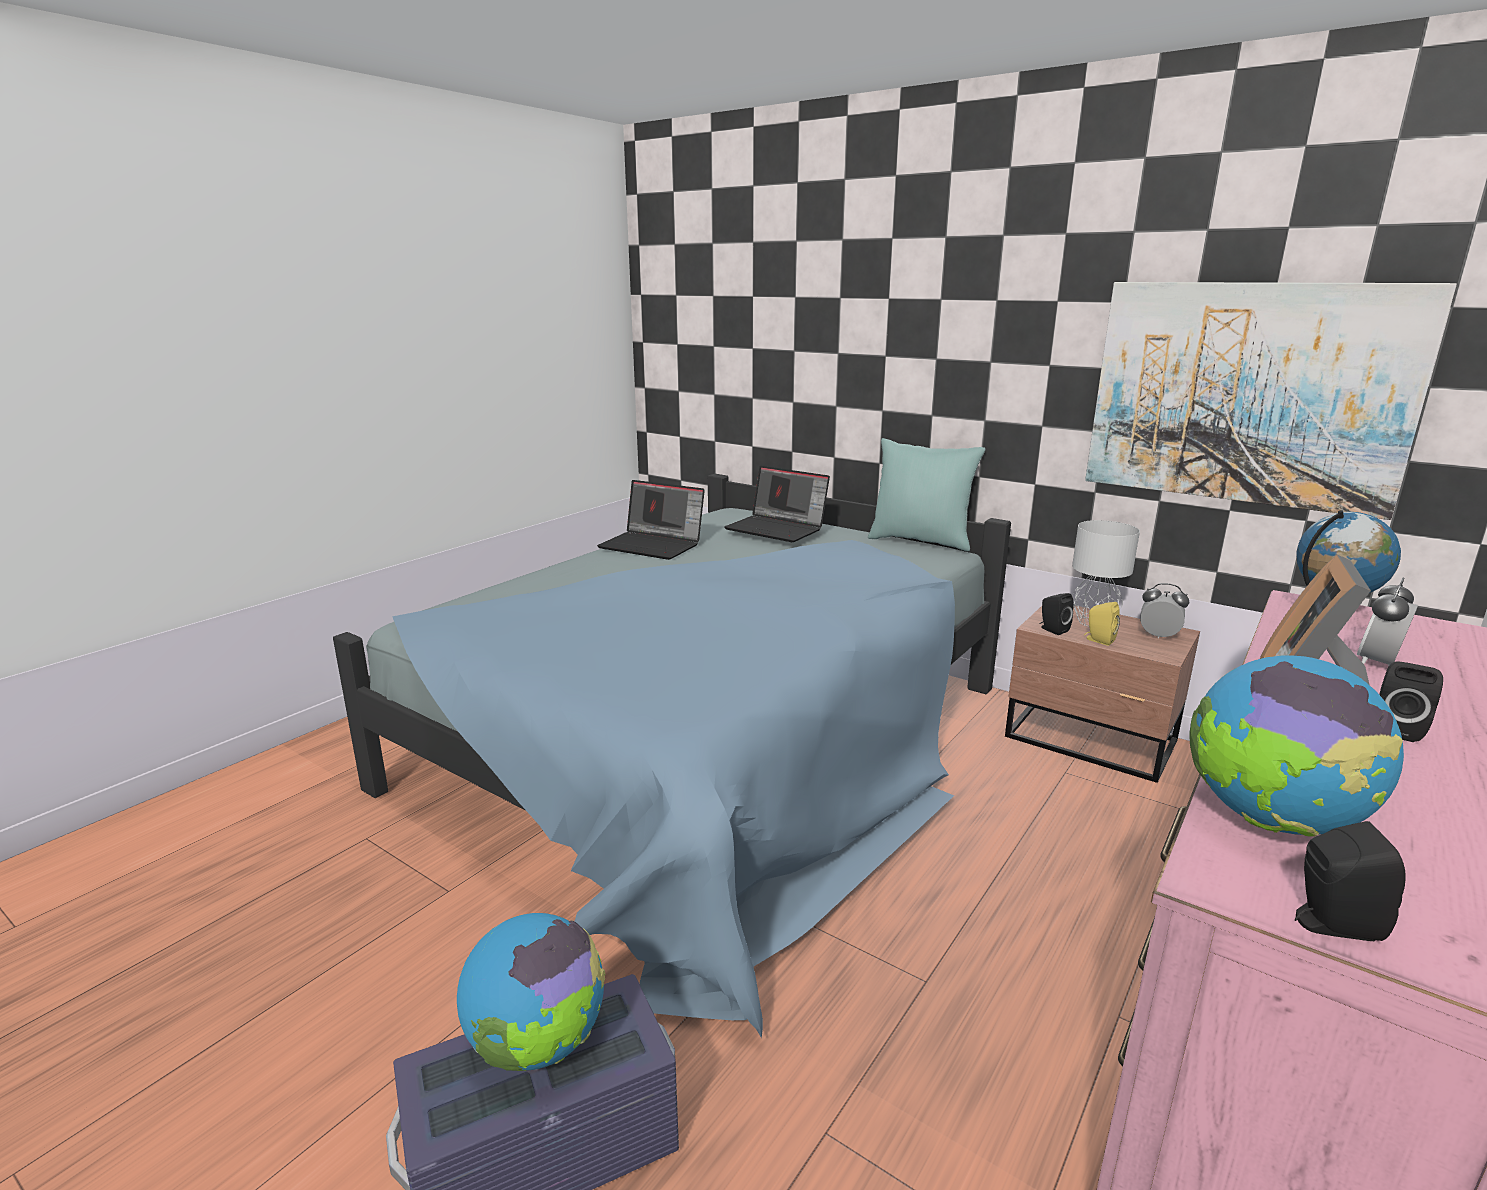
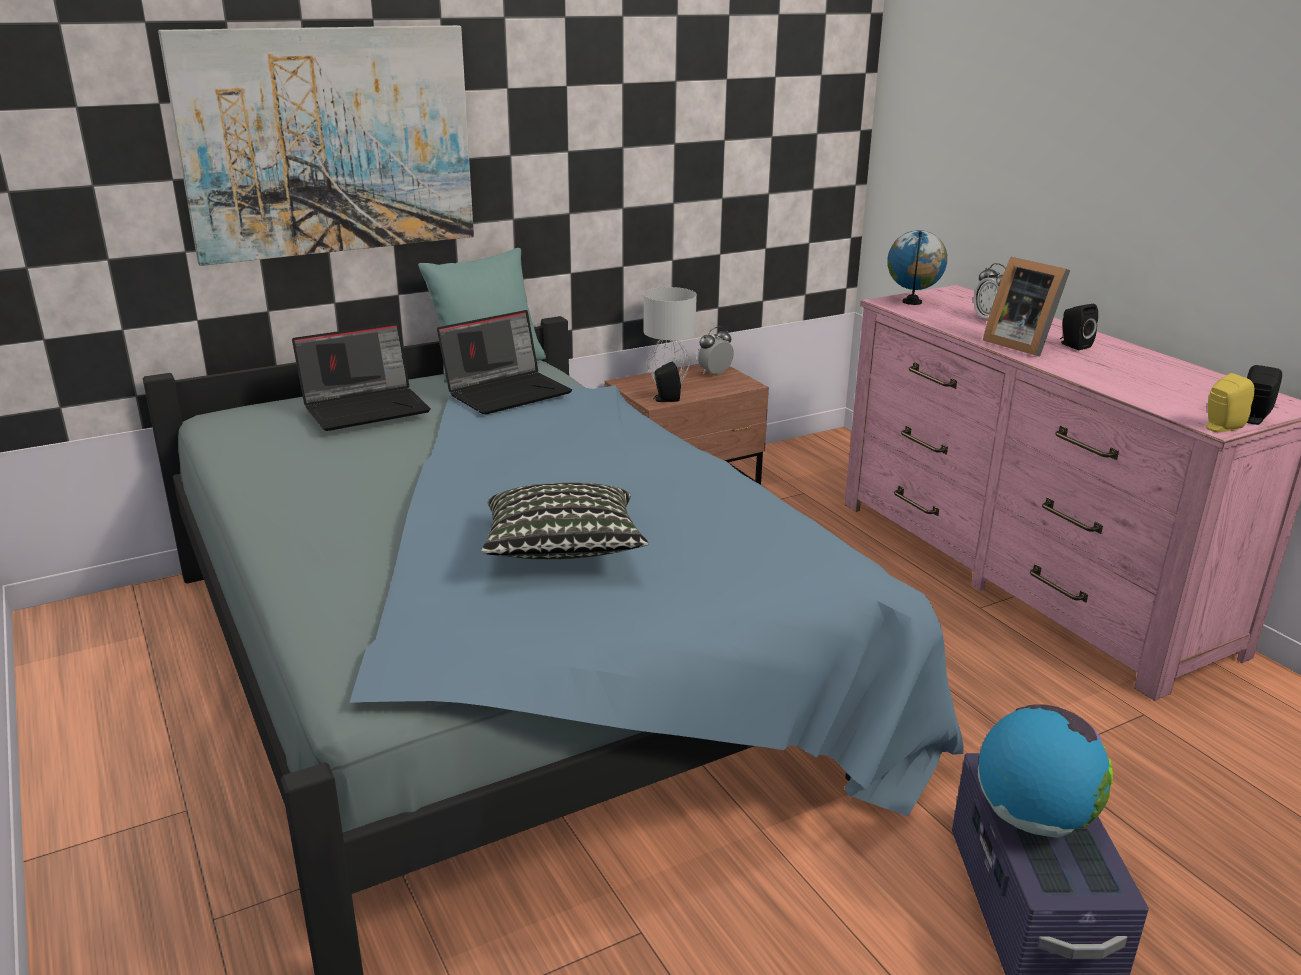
camera: 65 degrees left, 5 degrees up
(611, 624) = (562, 551): none -> pillow
(653, 545) = (295, 484): laptop -> laptop (508, 392)
(1098, 640) = (701, 393): yellow speaker -> yellow speaker (1220, 428)
(1247, 394) = (722, 155): picture -> picture (329, 142)
(1271, 820) = (1163, 399): globe -> none

